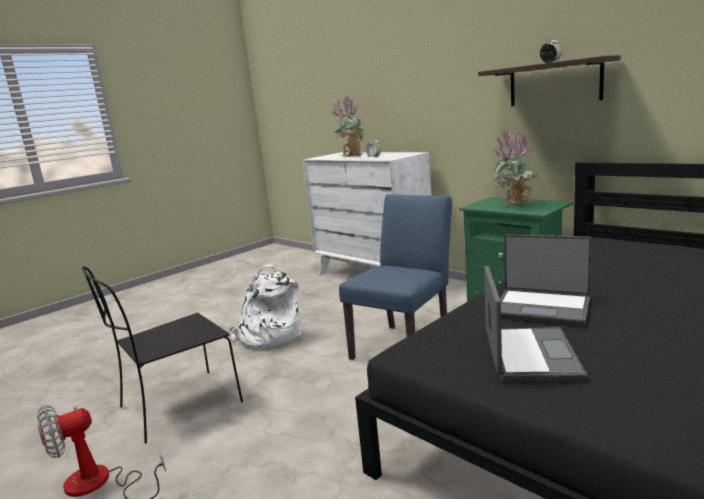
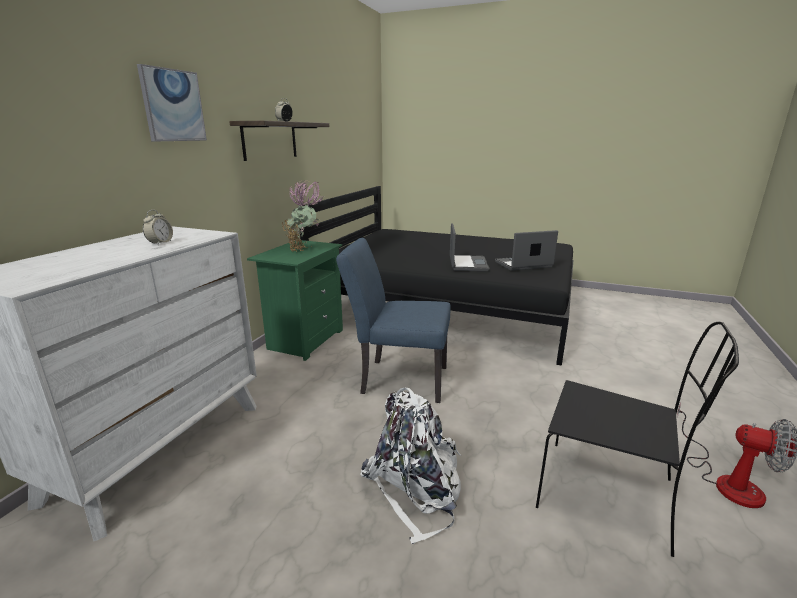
camera: 115 degrees left, 5 degrees up
(350, 156) = (107, 257): potted plant -> none
(448, 67) = (173, 105): none -> picture

